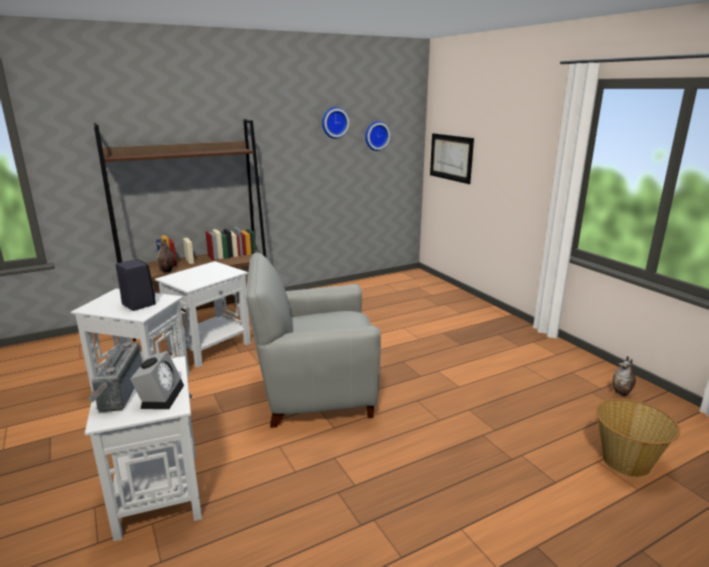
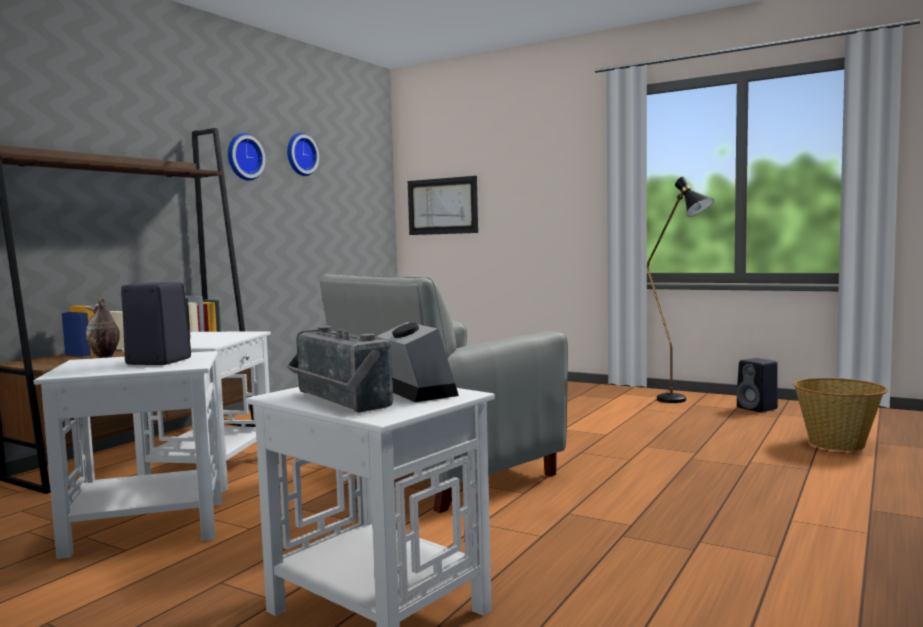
camera: 30 degrees left, 15 degrees down
(376, 135) = (345, 179): wall clock -> wall clock (243, 157)
(567, 365) = (680, 401): none -> black floor lamp
(621, 394) = (758, 408): vase -> black speaker

